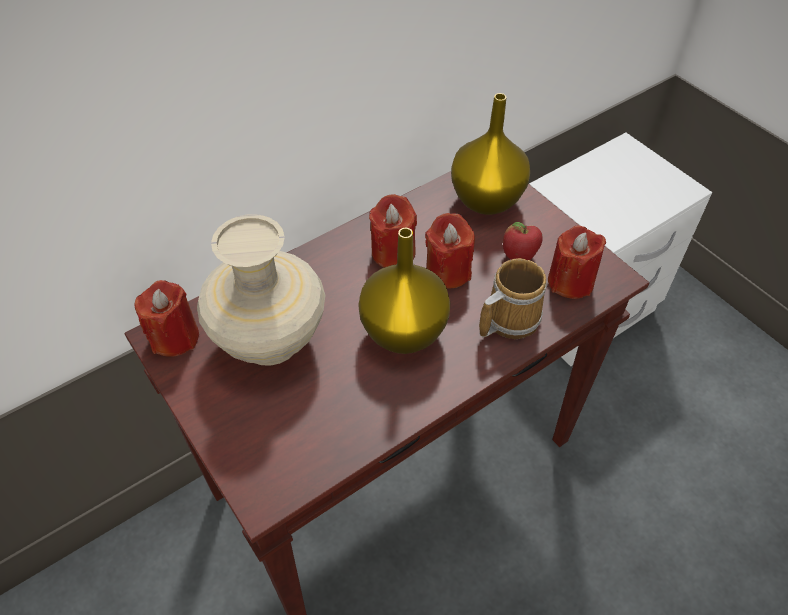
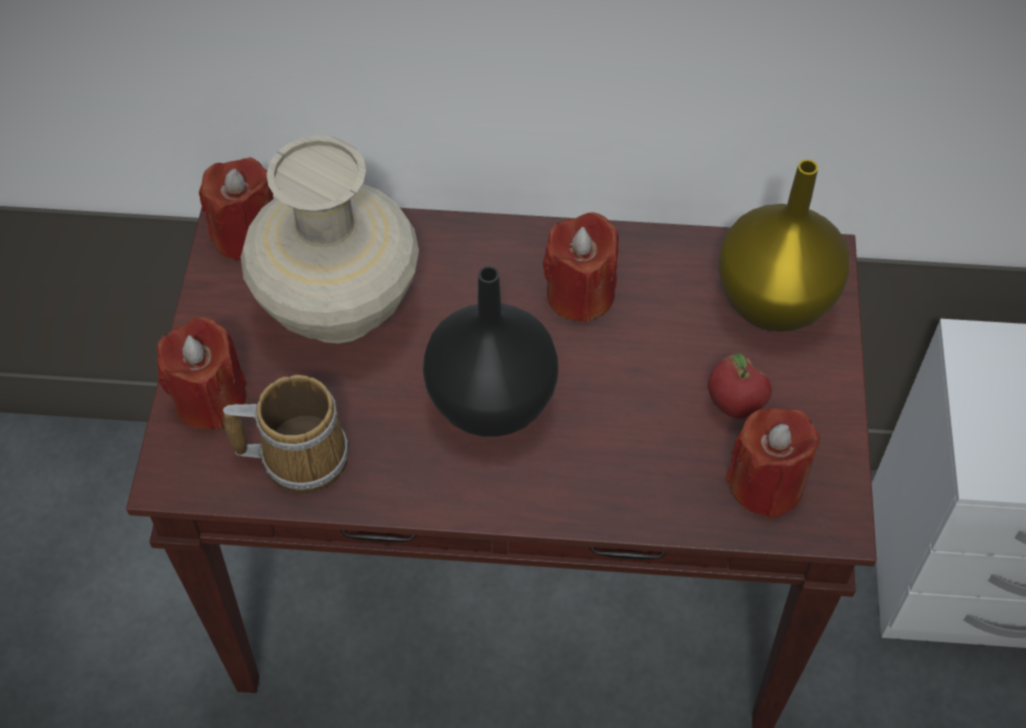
camera: 40 degrees right, 5 degrees up
(405, 332) = (494, 403): yellow vase -> black vase
(448, 271) = (622, 363): red candle -> red candle (210, 399)
(508, 318) = (633, 474): mug -> mug (299, 454)

